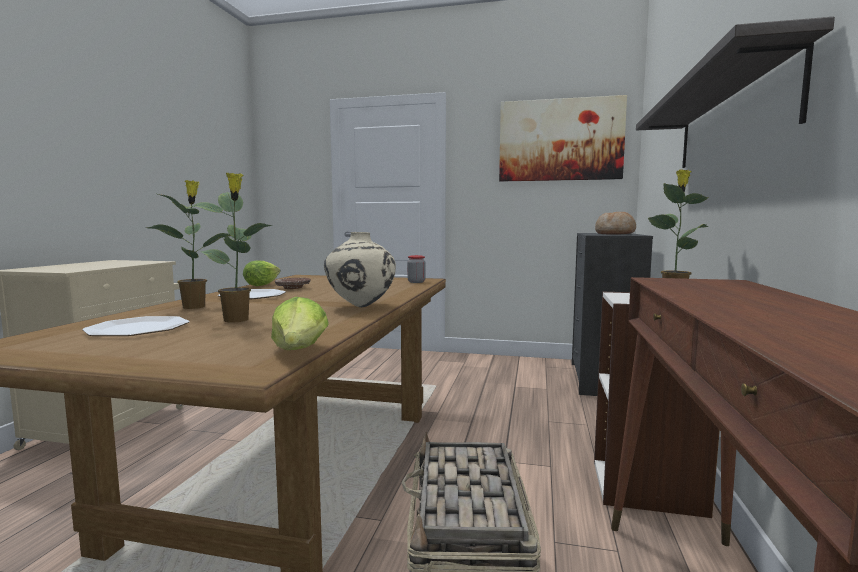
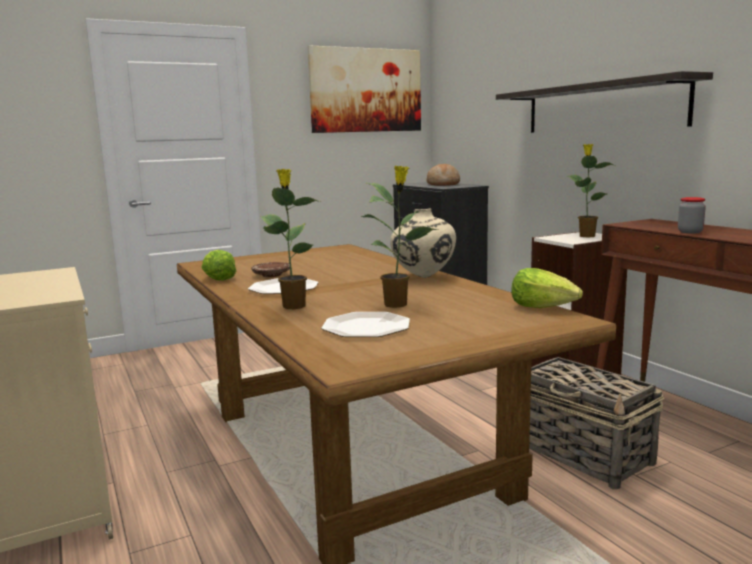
camera: 40 degrees left, 5 degrees up
(416, 282) = (347, 251): jar -> jar (690, 232)

